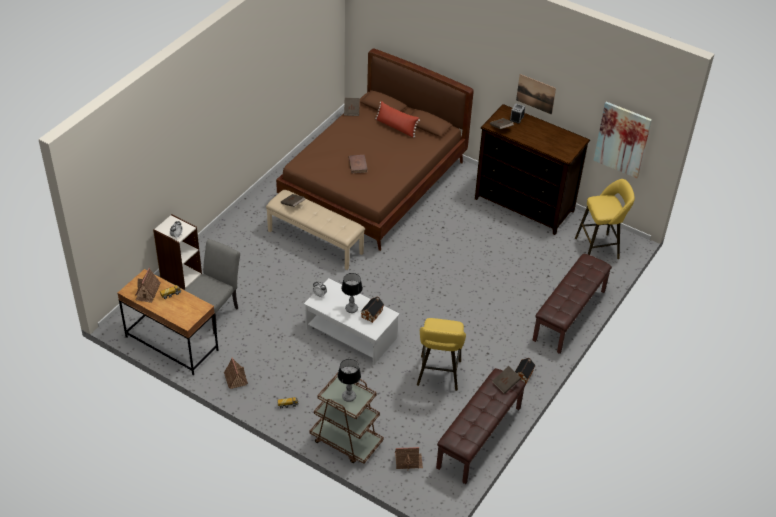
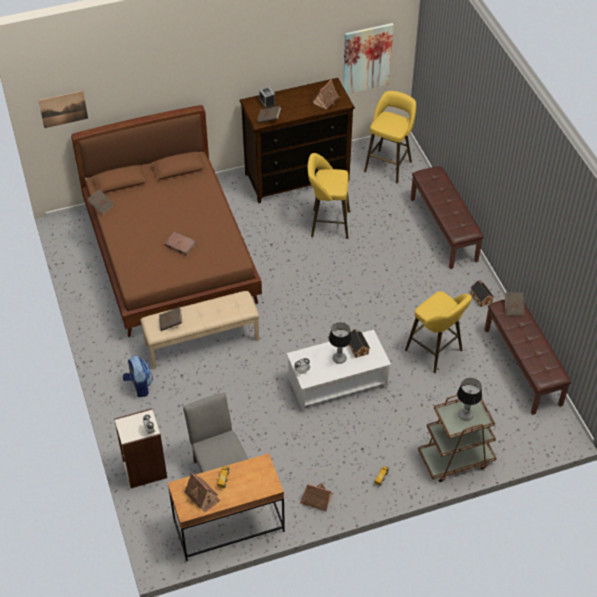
camera: 50 degrees left, 5 degrees up
(247, 233) = (139, 386): none -> backpack
(396, 127) = (157, 190): red pillow -> none
(408, 461) = (511, 429): toy house -> toy house (326, 100)
(497, 246) = (327, 224): none -> yellow stool
(536, 94) = (270, 69): picture -> picture (63, 109)

